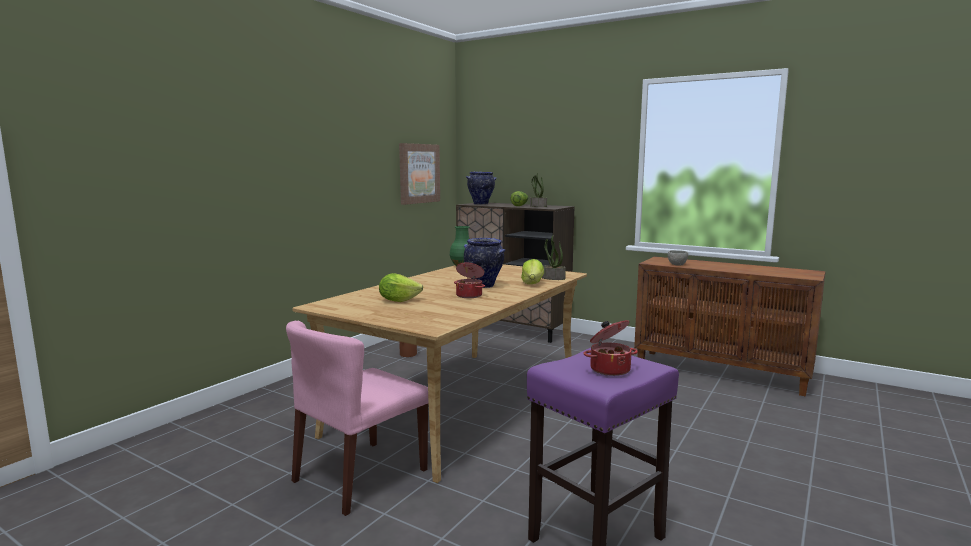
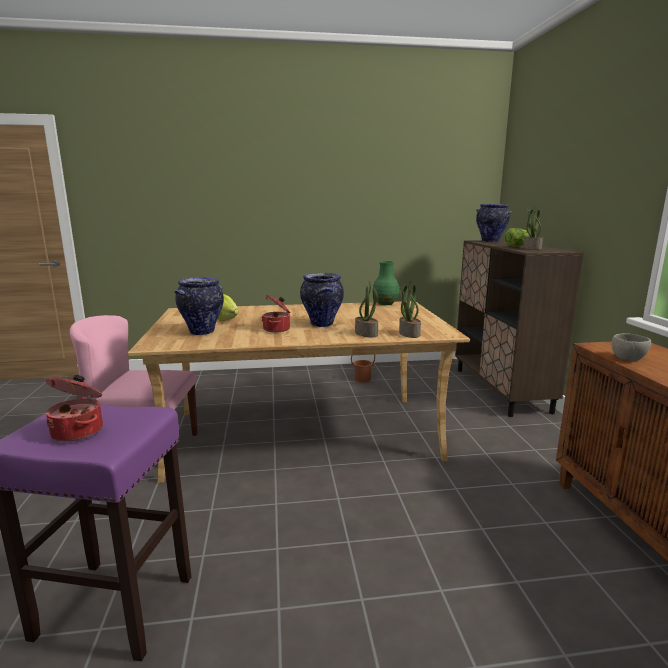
camera: 50 degrees right, 5 degrees up
(419, 173) = (434, 205): picture -> none
(425, 311) = (202, 332): none -> vase
(532, 284) = (367, 333): lettuce -> potted plant

